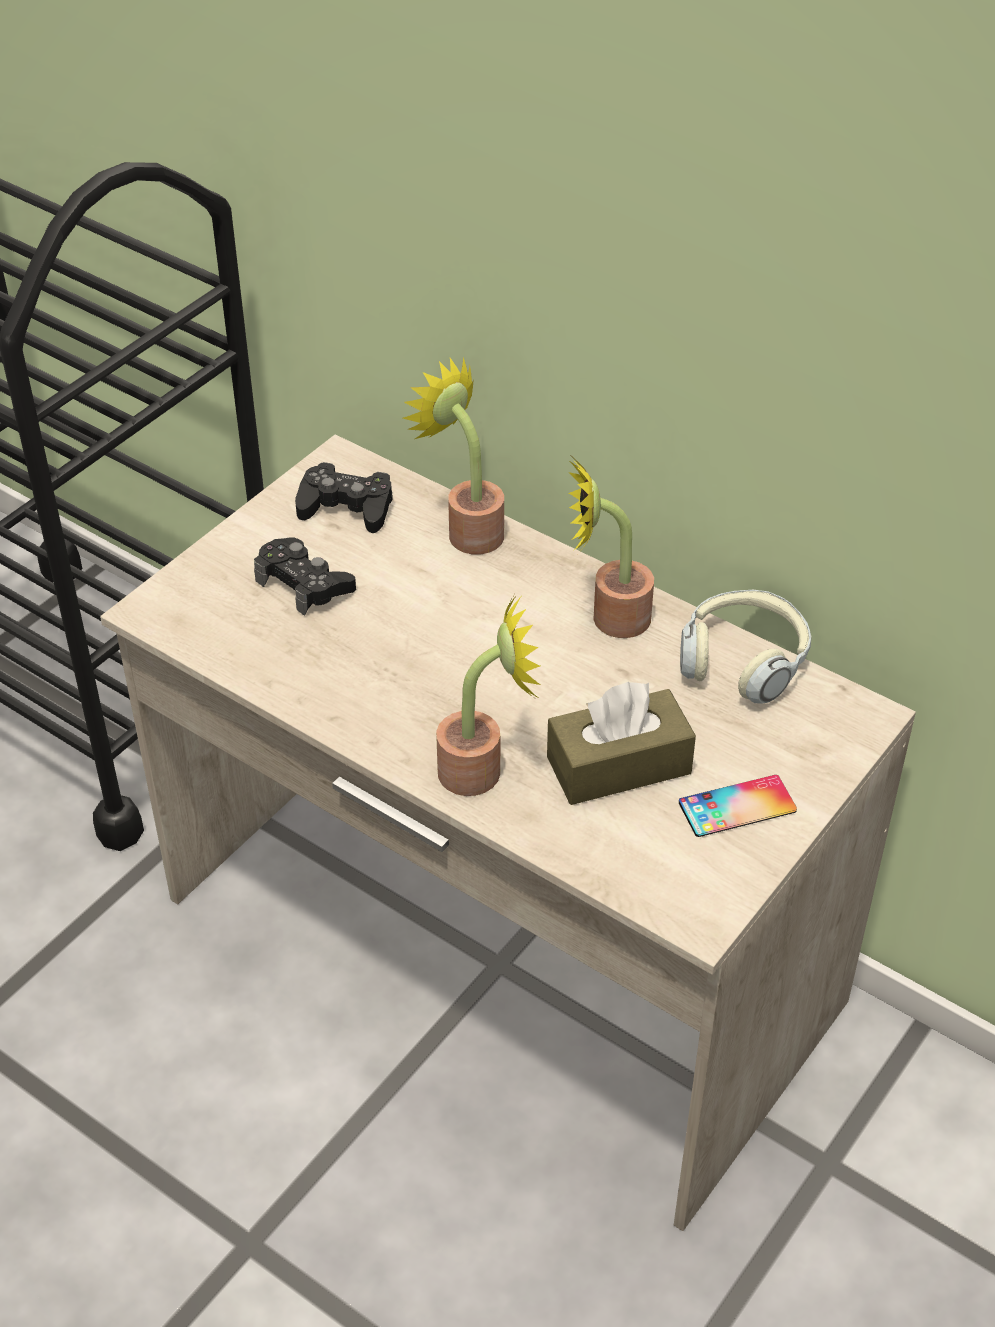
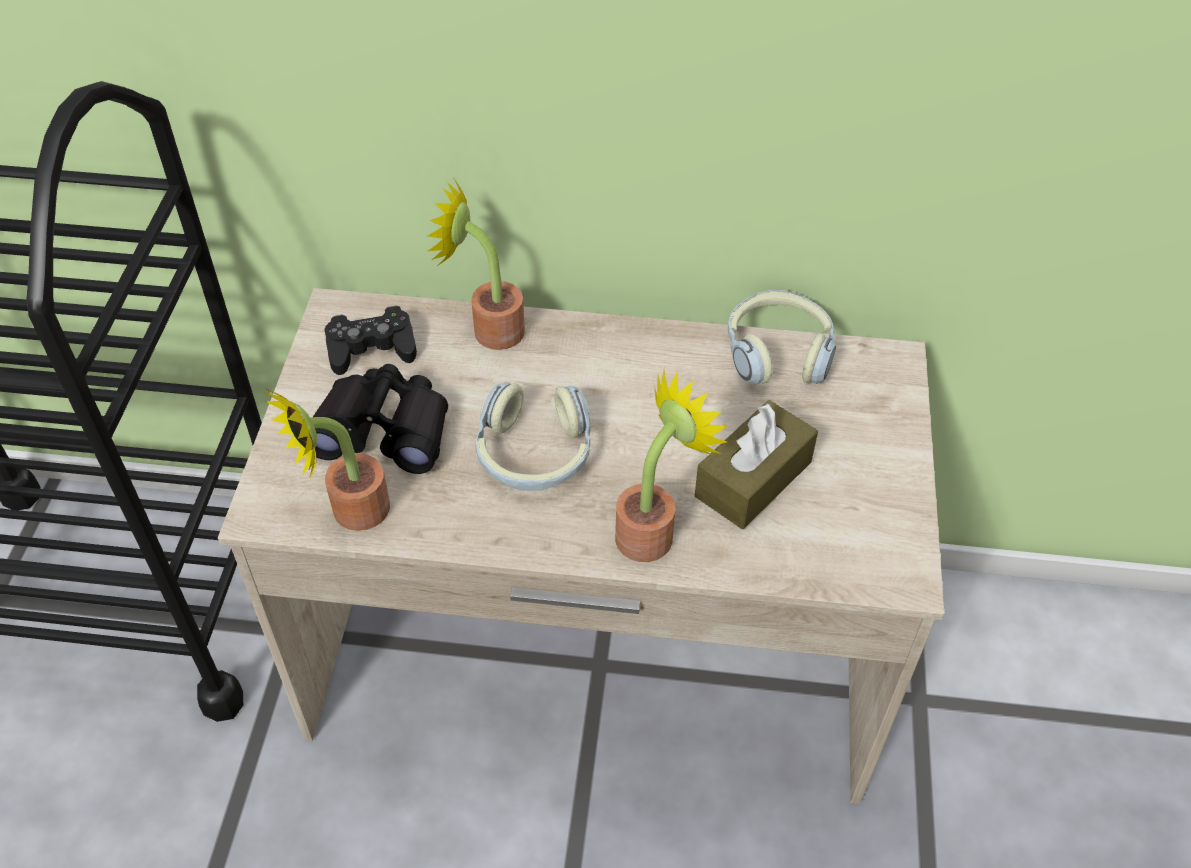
camera: 30 degrees left, 5 degrees up
(304, 584) = (384, 431): black game controller -> black binoculars
(424, 658) = (534, 454): none -> headphones
(609, 619) = (655, 359): potted plant -> potted plant (350, 513)
(737, 806) = (863, 473): phone -> none

